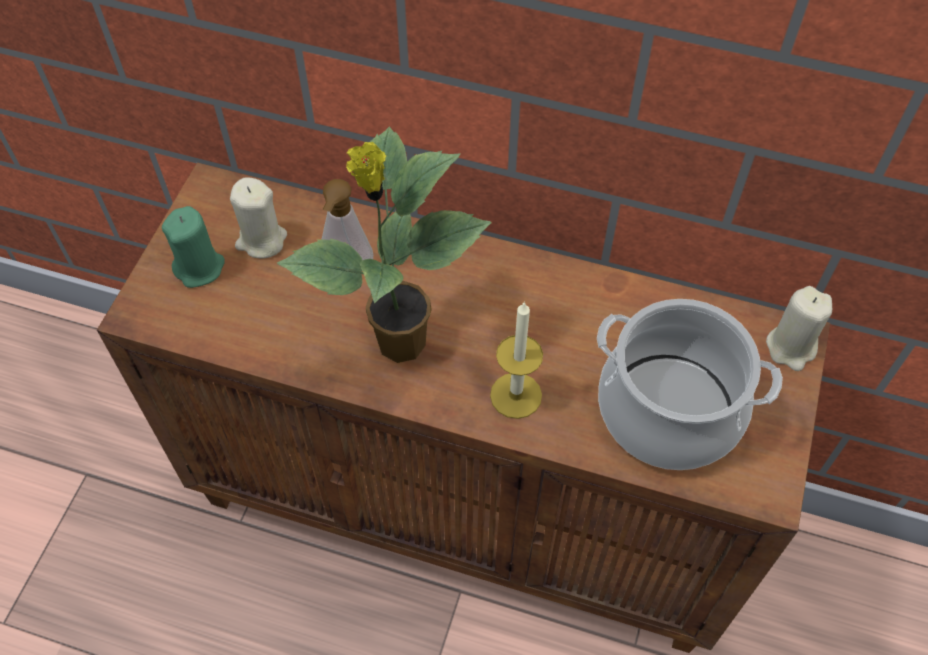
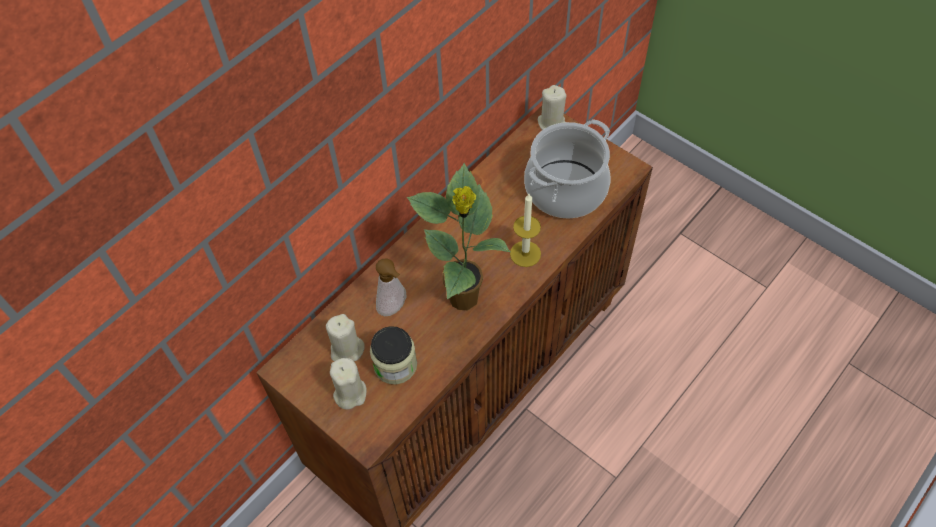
camera: 65 degrees left, 0 degrees up
(200, 267) = (349, 393): green candle -> beige candle
(259, 302) = (395, 365): none -> jar

